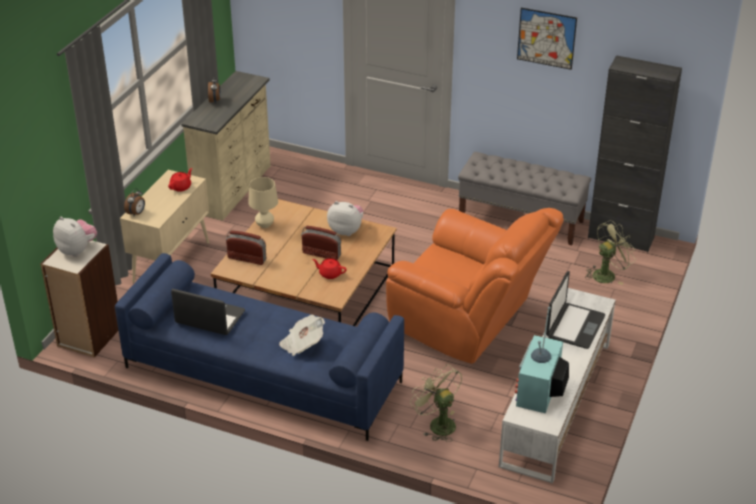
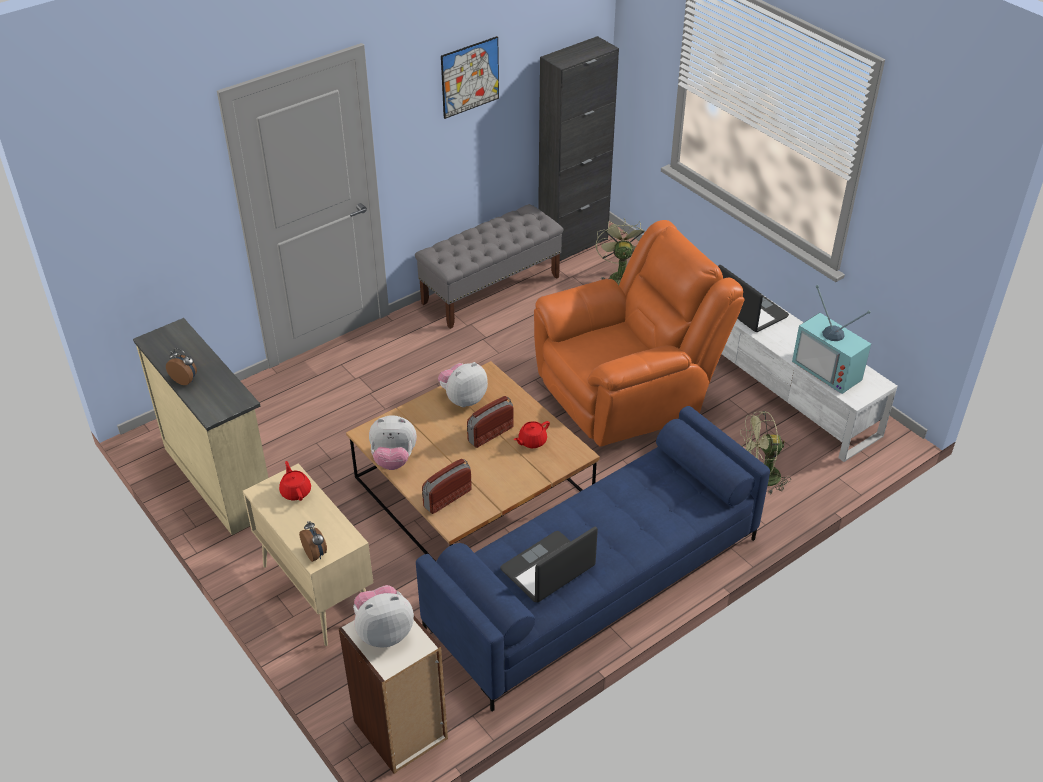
camera: 60 degrees left, 5 degrees up
(264, 225) = (393, 459): beige table lamp -> plush toy
(302, 344) = (650, 507): newspaper -> none

